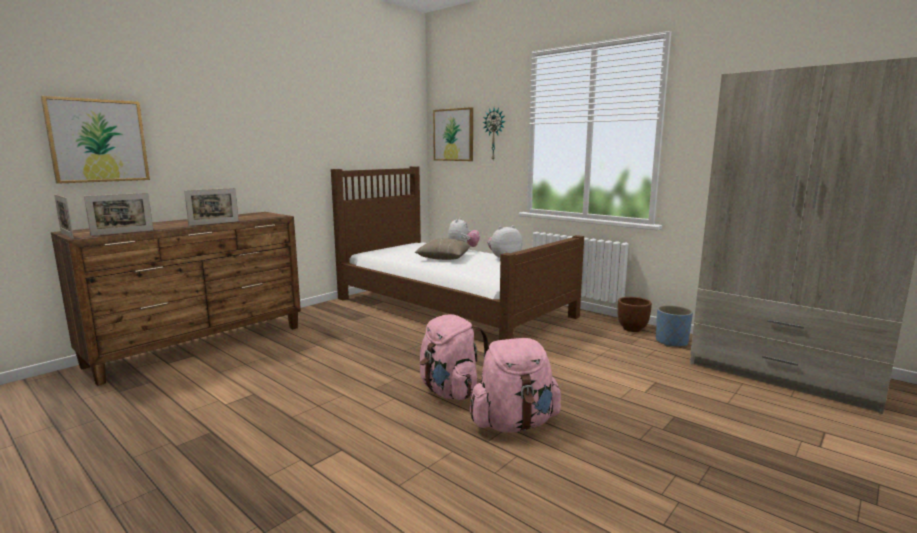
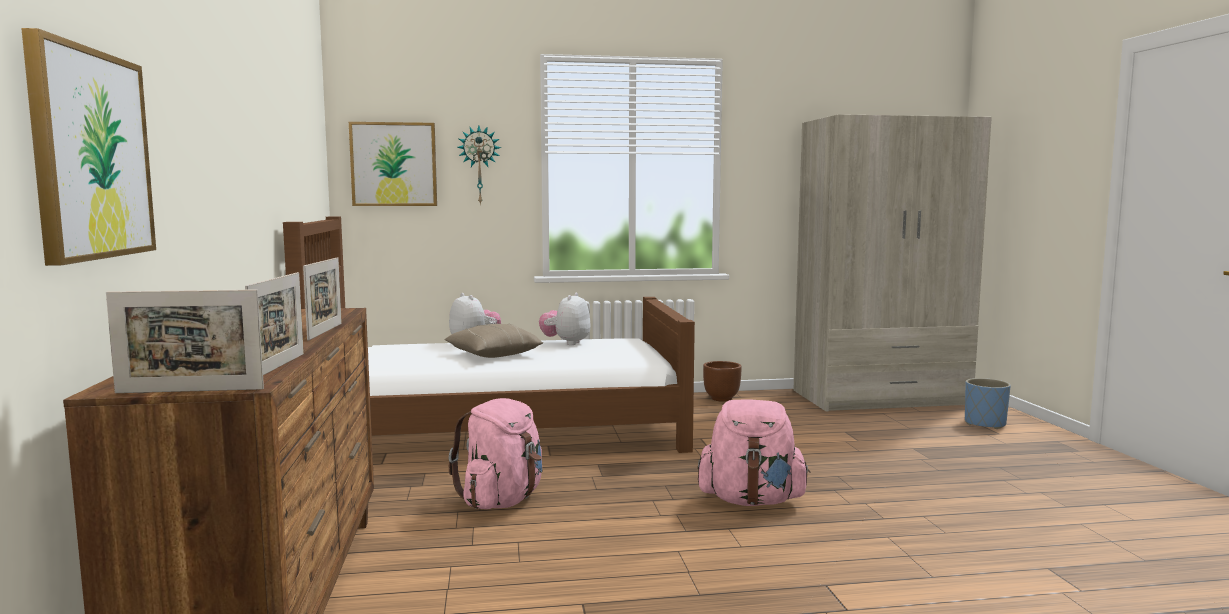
camera: 50 degrees left, 5 degrees down
(514, 423) = (861, 498): pink backpack -> pink backpack (502, 500)
(671, 342) = (773, 400): blue planter -> blue planter (984, 424)

